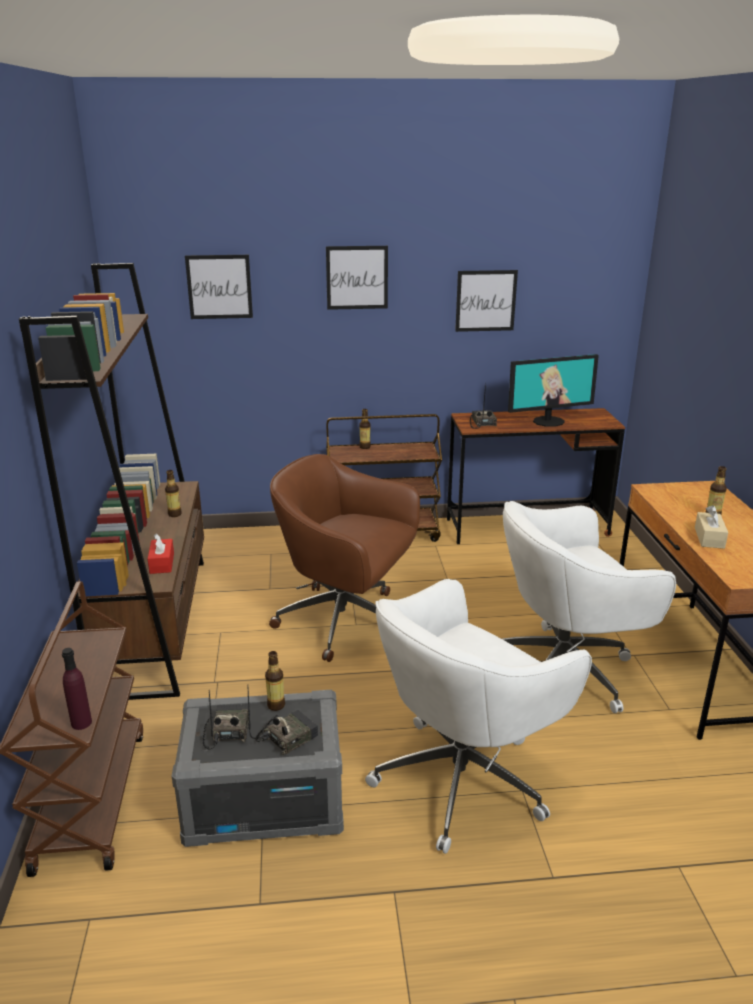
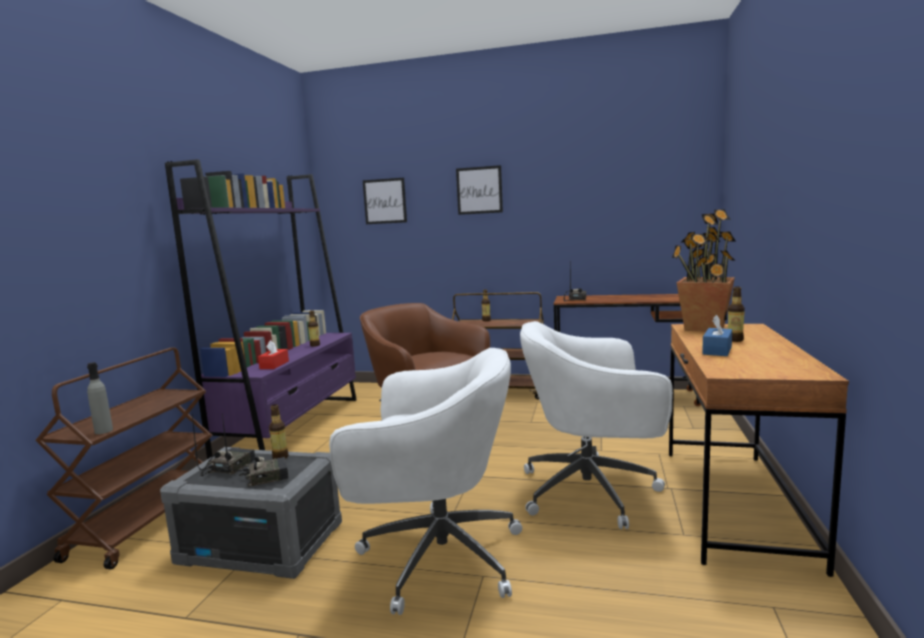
camera: 20 degrees right, 15 degrees down
(81, 723) = (103, 431): purple bottle -> grey bottle
(155, 623) = (293, 428): brown bookcase -> purple bookcase
(464, 777) = (436, 556): white office chair -> white office chair turned 150 degrees counterclockwise
(485, 300) = (580, 204): picture -> none
(548, 421) = (634, 298): monitor -> none
(669, 493) = (703, 328): none -> potted plant
(709, 538) = (717, 350): beige tissue box -> blue tissue box

